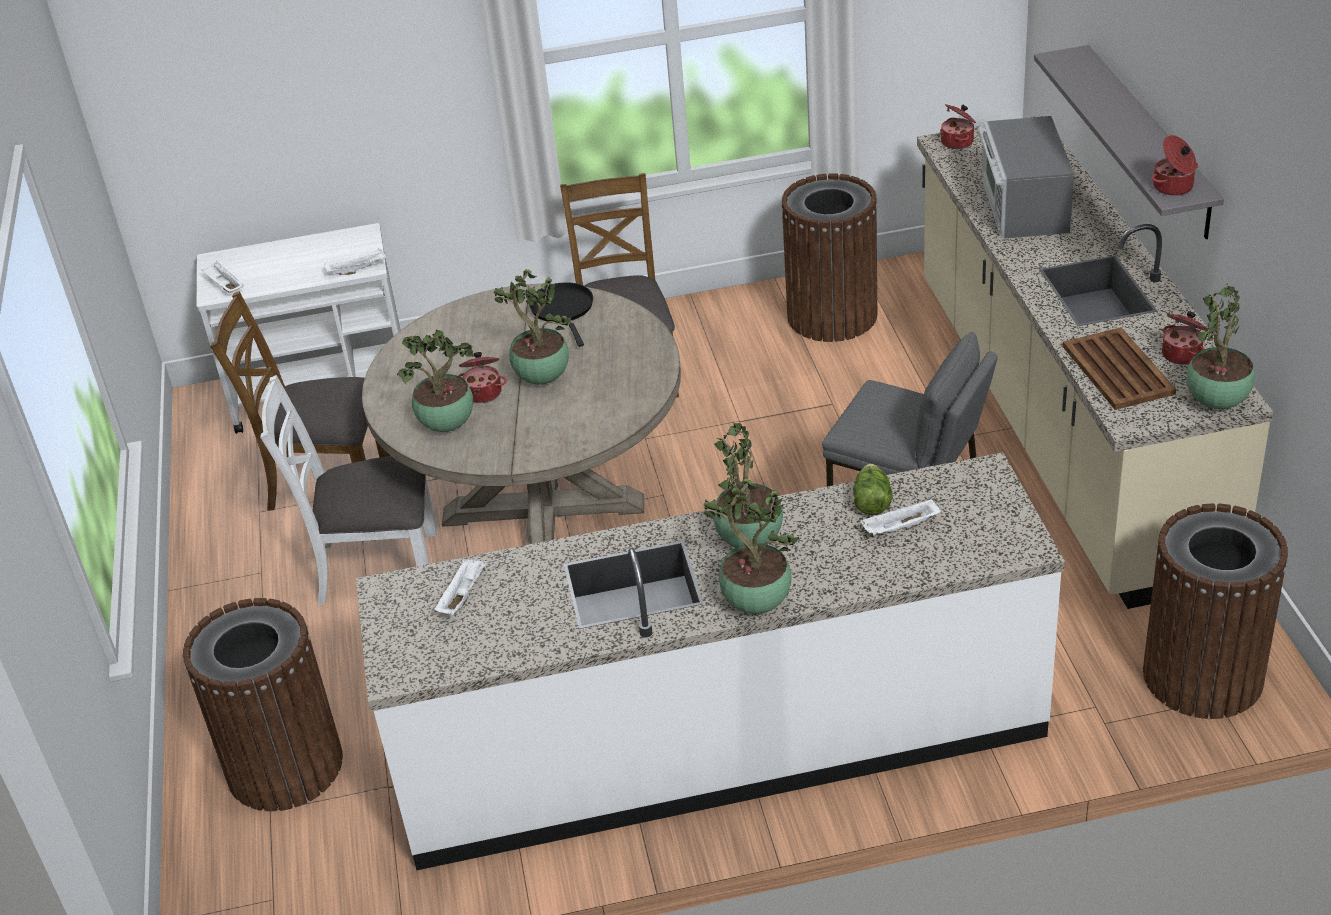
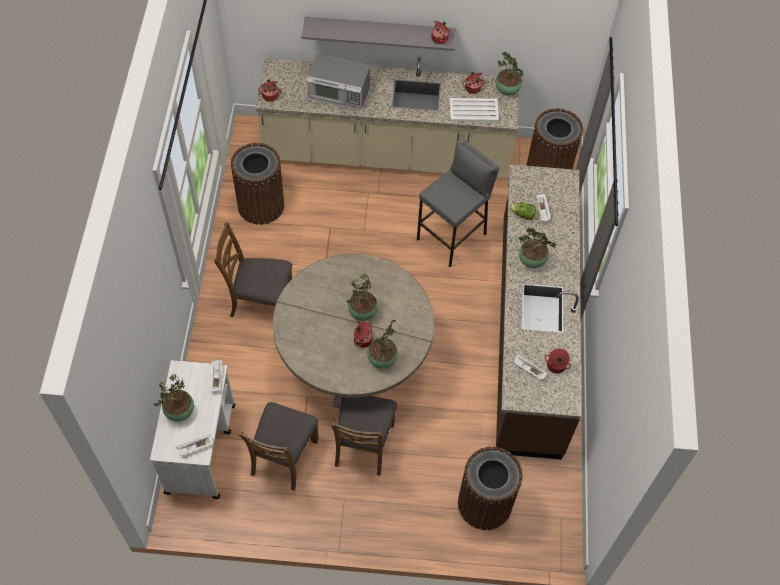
camera: 80 degrees left, 20 degrees up
(376, 567) = (363, 444): white chair -> brown chair
(486, 634) = (556, 366): none -> cooking pot
(563, 309) = (308, 291): black frying pan -> none
(719, 743) = (528, 333): white counter -> brown counter
(754, 603) = (569, 270): potted plant -> potted plant (179, 412)
(1117, 369) = (473, 110): brown tray -> white tray

